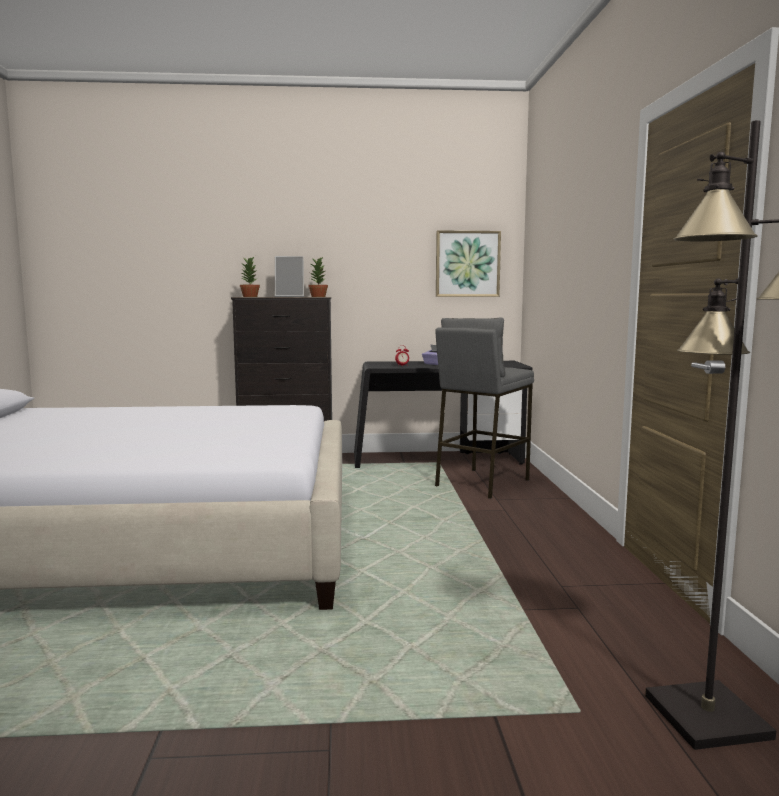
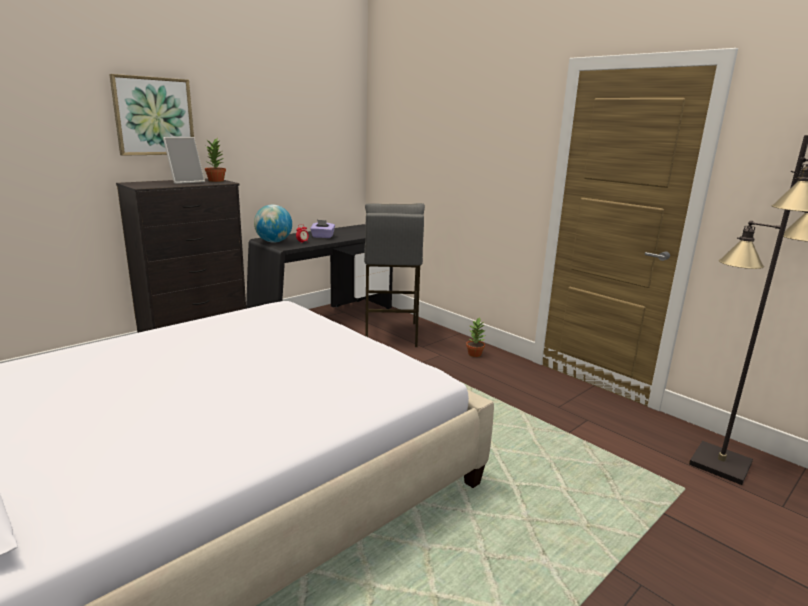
camera: 40 degrees left, 10 degrees up
(250, 296) = (145, 185): potted plant -> potted plant (475, 354)
(378, 364) = (274, 242): none -> globe
(467, 264) = (327, 141): picture -> picture (154, 116)

